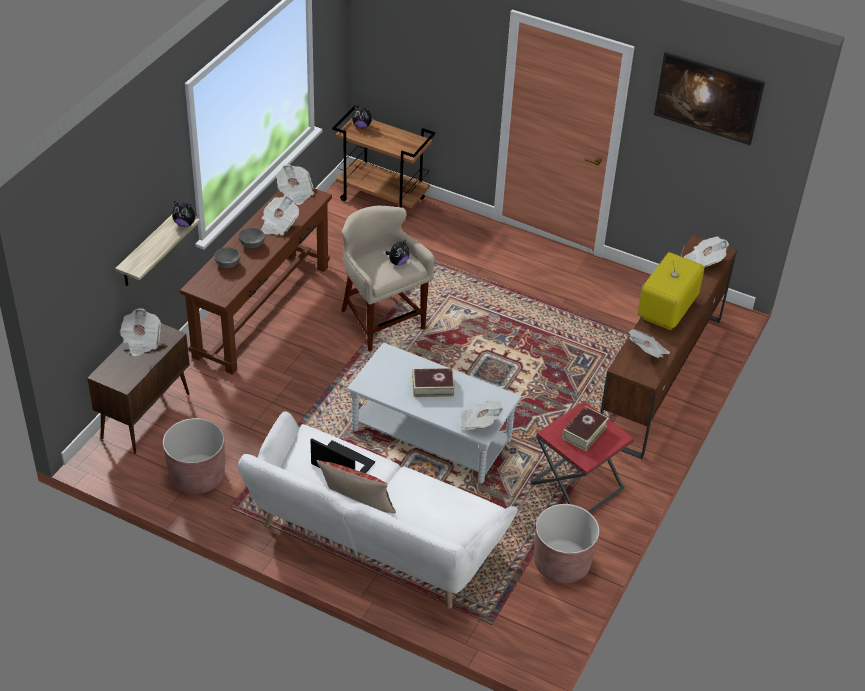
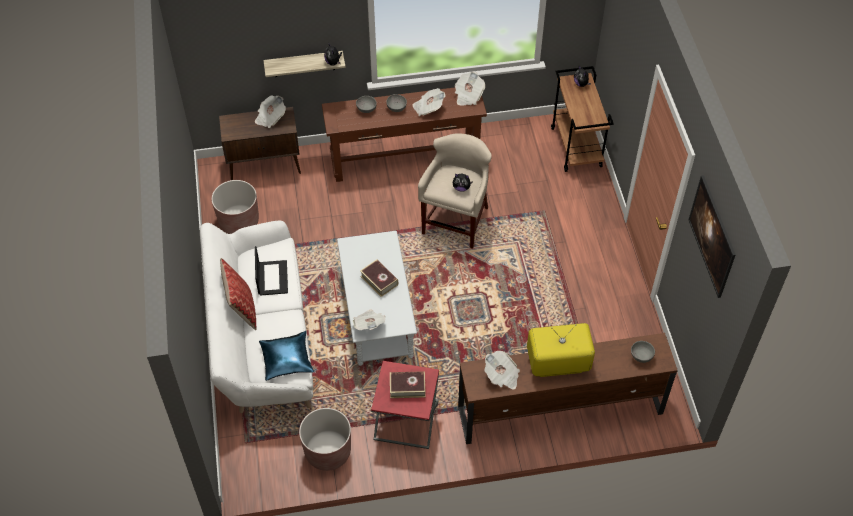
camera: 55 degrees right, 10 degrees up
(458, 507) = (286, 359): none -> blue pillow
(704, 261) = (640, 356): newspaper -> grey bowl

